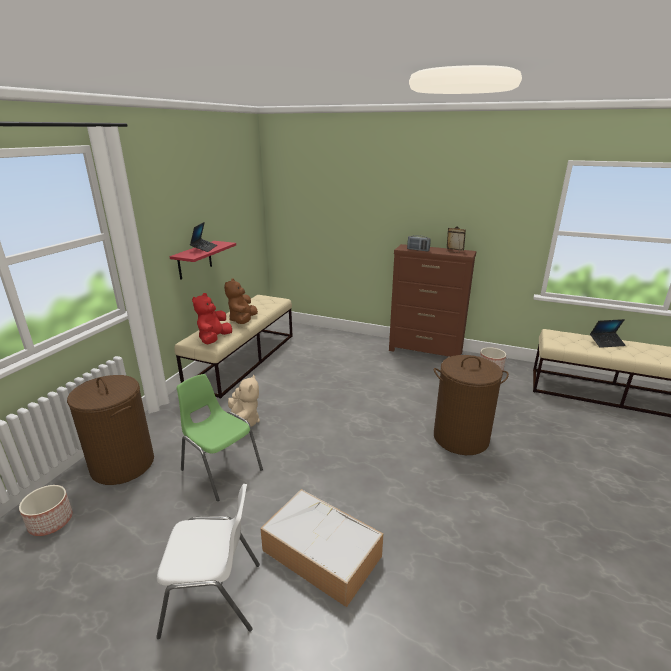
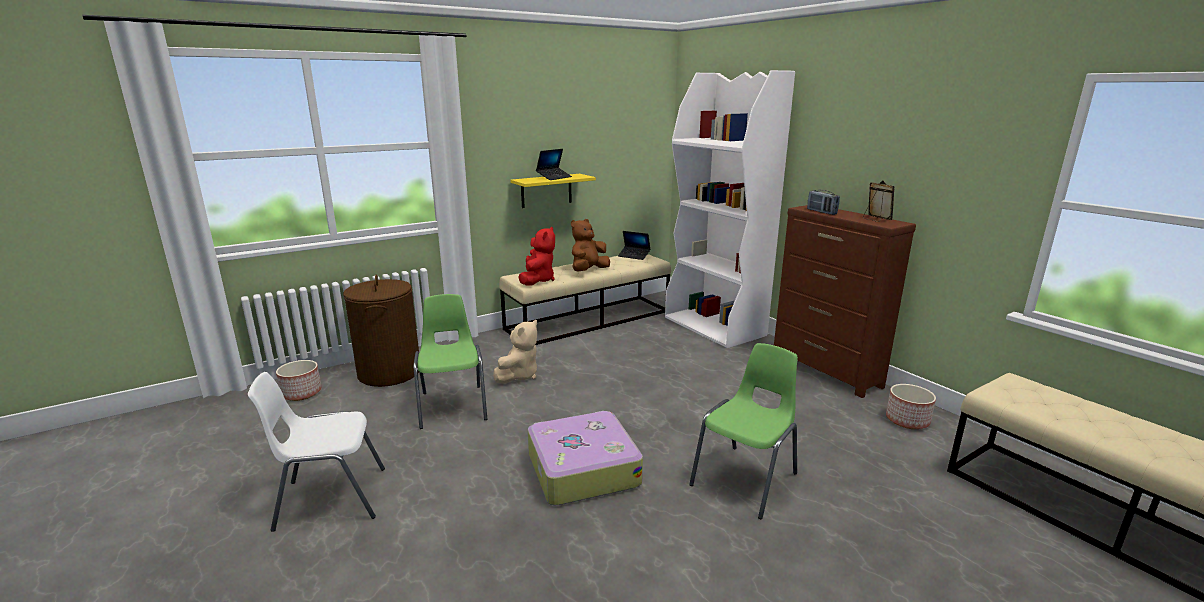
camera: 35 degrees right, 5 degrees down
(194, 260) = (546, 190): red shelf -> yellow shelf
(214, 339) = (537, 280): red plush toy -> red plush toy turned 135 degrees clockwise
(214, 598) = (330, 498): white chair -> white chair turned 135 degrees clockwise
(320, 553) = (447, 510): storage box -> none
(334, 339) = (715, 327): none -> white bookcase
(370, 475) = (582, 469): none -> suitcase
(461, 437) = (746, 479): brown laundry basket -> green chair
(606, 342) = (1118, 422): laptop -> laptop (634, 256)

